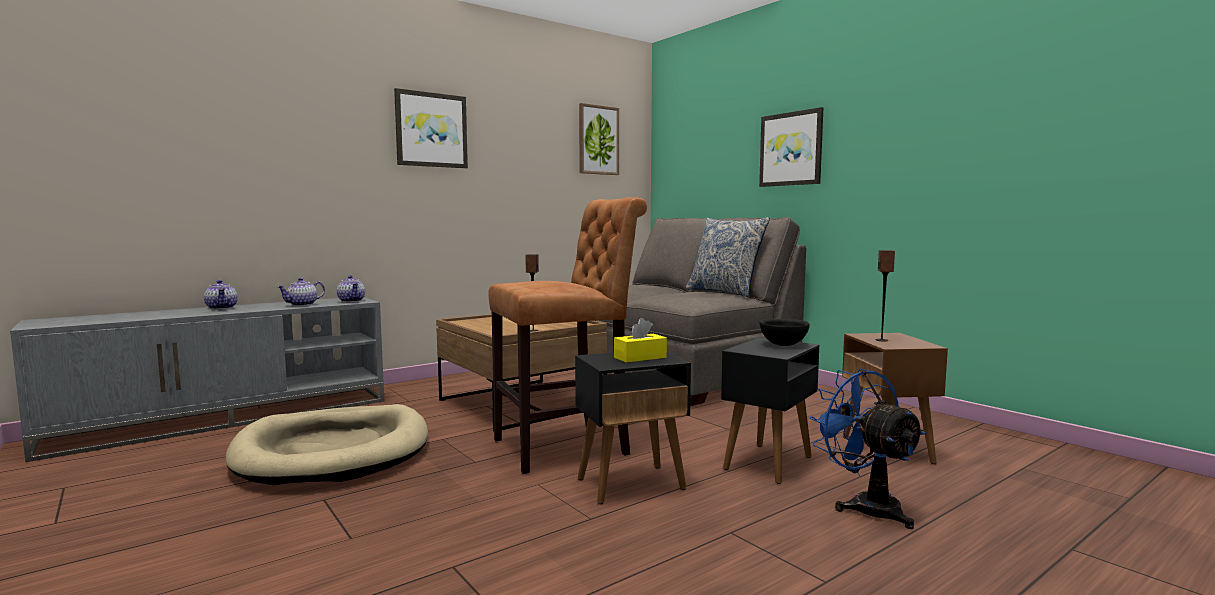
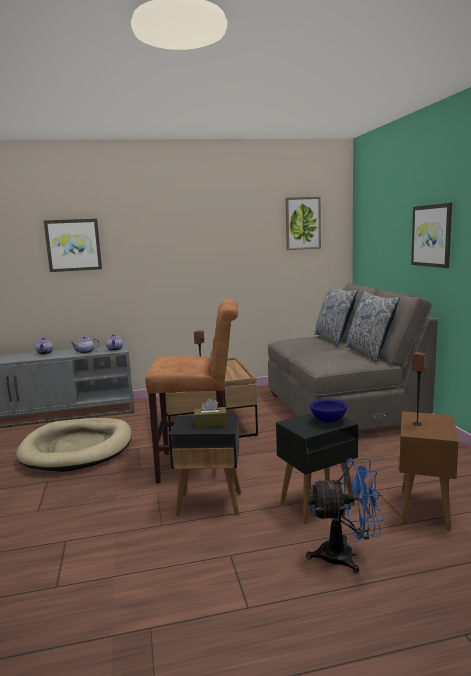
camera: 25 degrees right, 5 degrees up
(431, 130) = (170, 232): picture -> picture (73, 245)
(640, 357) = (210, 423): yellow tissue box -> brown tissue box
(656, 285) = (334, 339): none -> pillow
(783, 345) = (328, 420): black bowl -> blue bowl
(866, 505) = (346, 555): blue fan -> blue fan turned 90 degrees clockwise

